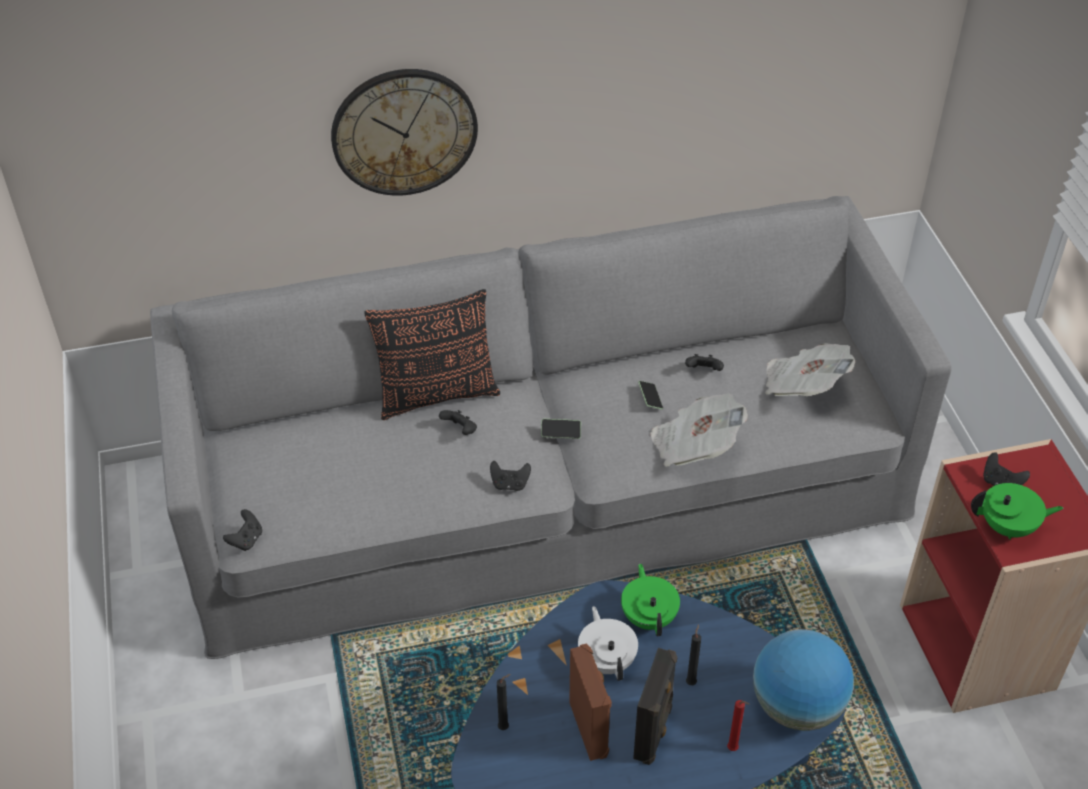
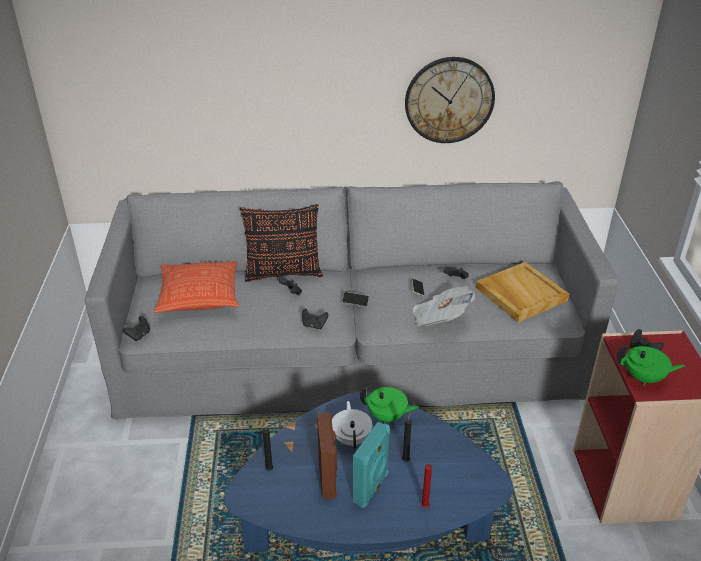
camera: 10 degrees right, 10 degrees down
(319, 457) = (200, 297): none -> orange pillow
(404, 131) = (280, 102): wall clock -> wall clock (449, 100)
(649, 617) = (387, 416): green teapot -> green teapot turned 105 degrees clockwise
(654, 733) = (372, 488): black speaker -> turquoise speaker
(796, 706) = (477, 486): globe -> none
(803, 386) = (520, 294): newspaper -> beige tray

